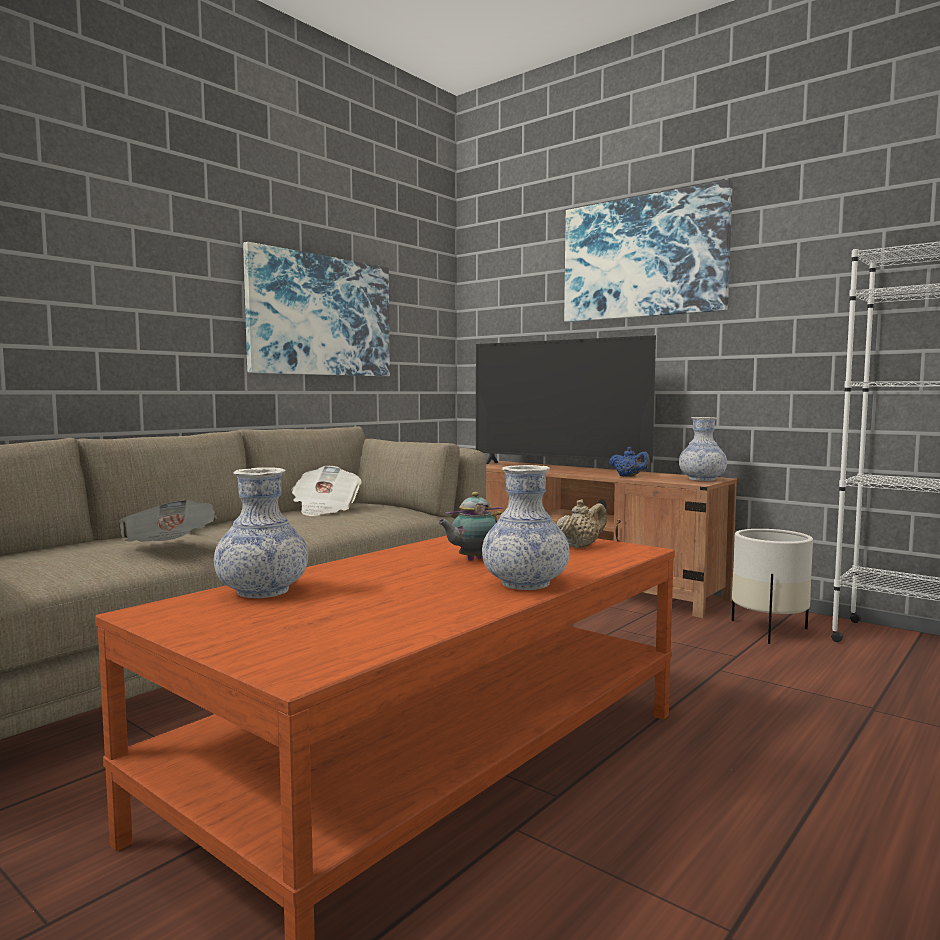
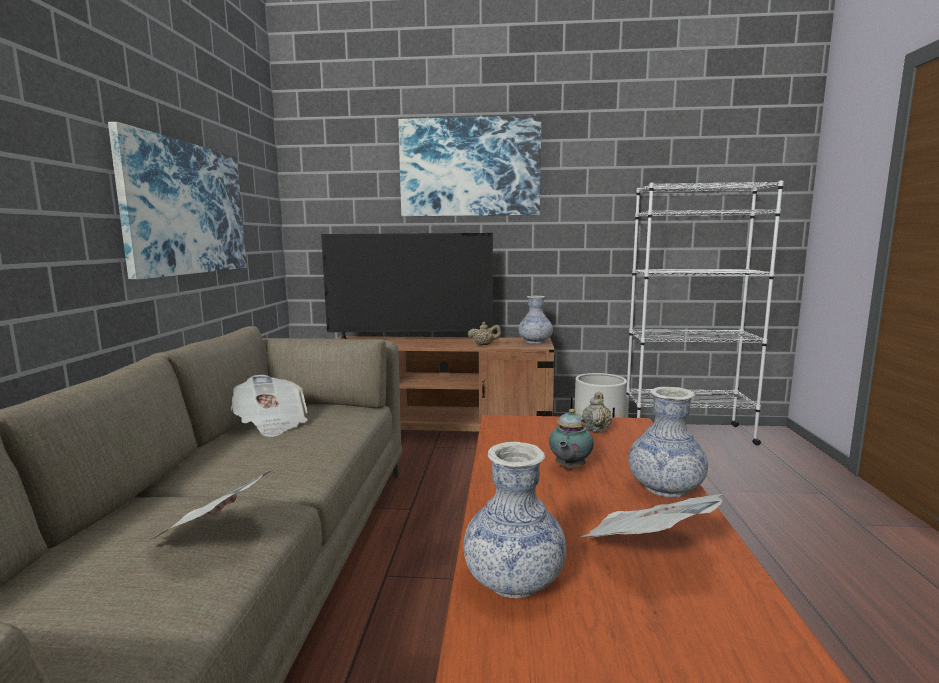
camera: 35 degrees left, 5 degrees up
(398, 602) = (646, 548): none -> newspaper
(629, 476) = (484, 345): blue teapot -> beige teapot

